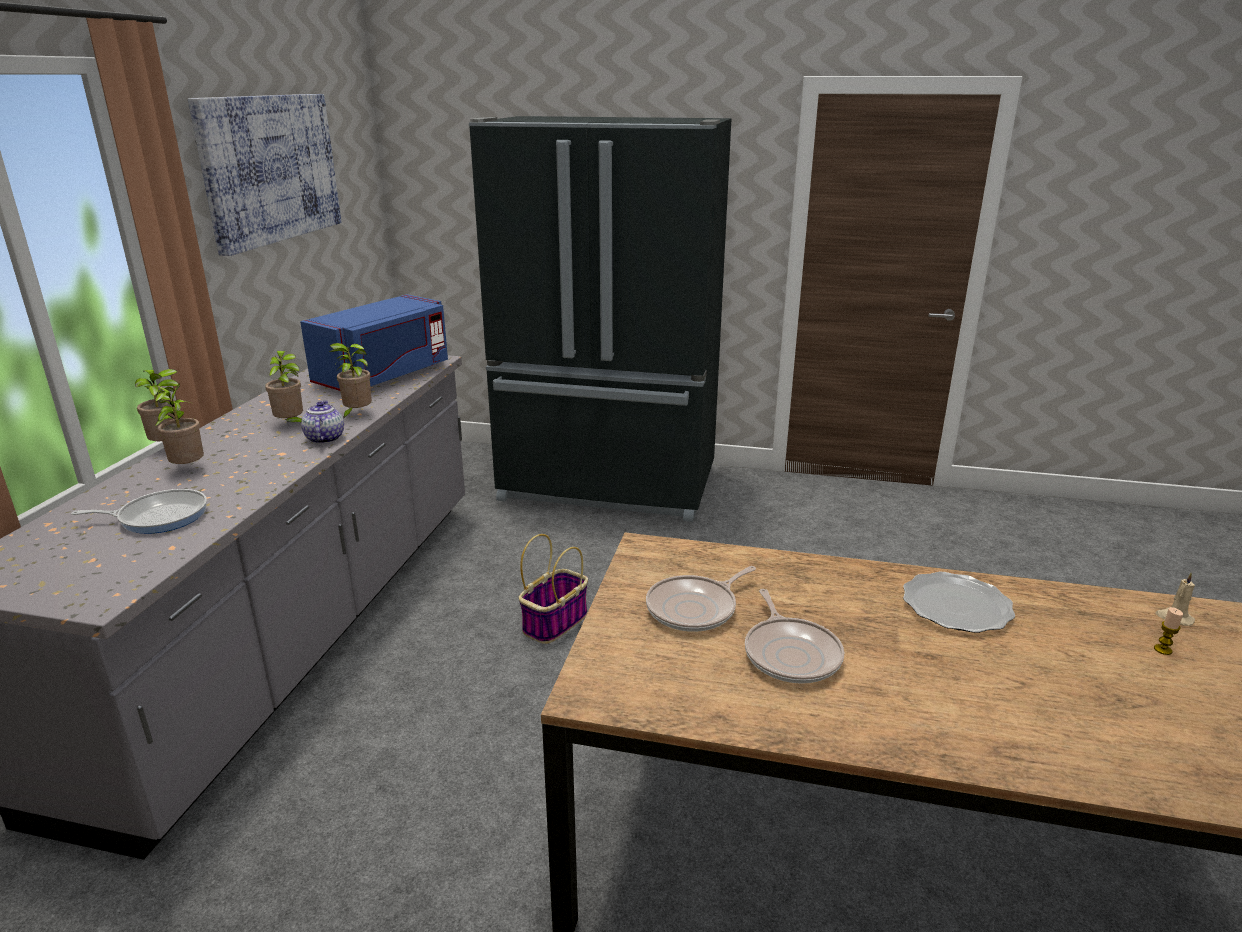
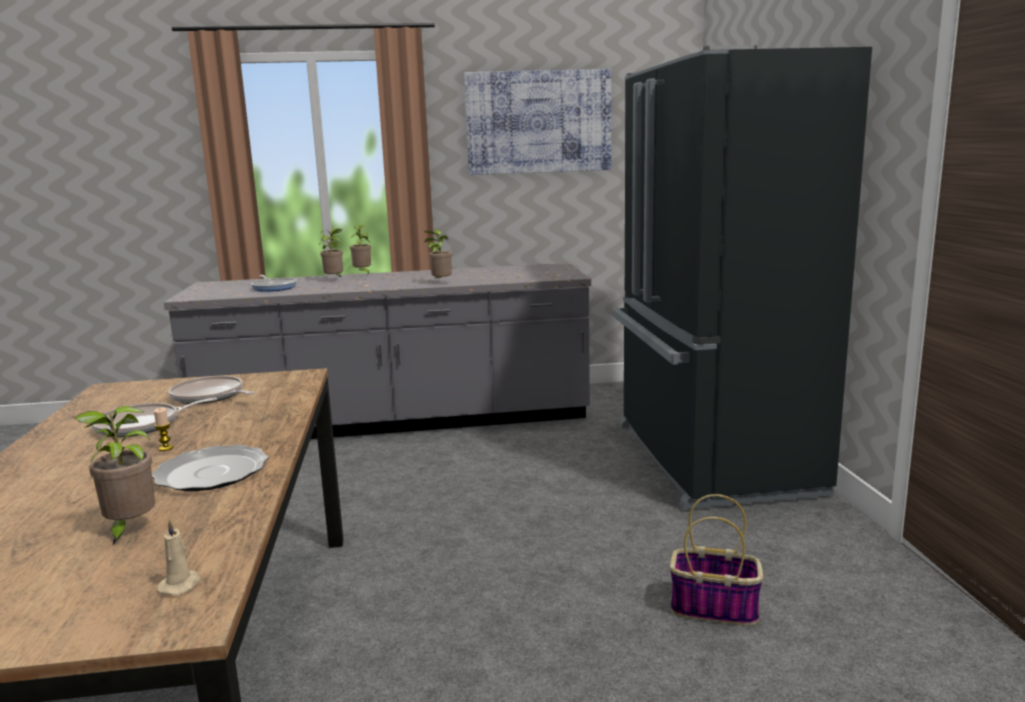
camera: 70 degrees right, 10 degrees down
(291, 425) = (412, 279): potted plant -> potted plant (129, 530)
(324, 438) = (395, 286): teapot -> none
(385, 375) = (522, 275): blue microwave -> none
(555, 622) = (454, 489): basket -> basket (715, 608)
(1162, 650) = (110, 572): candle -> candle (166, 448)

